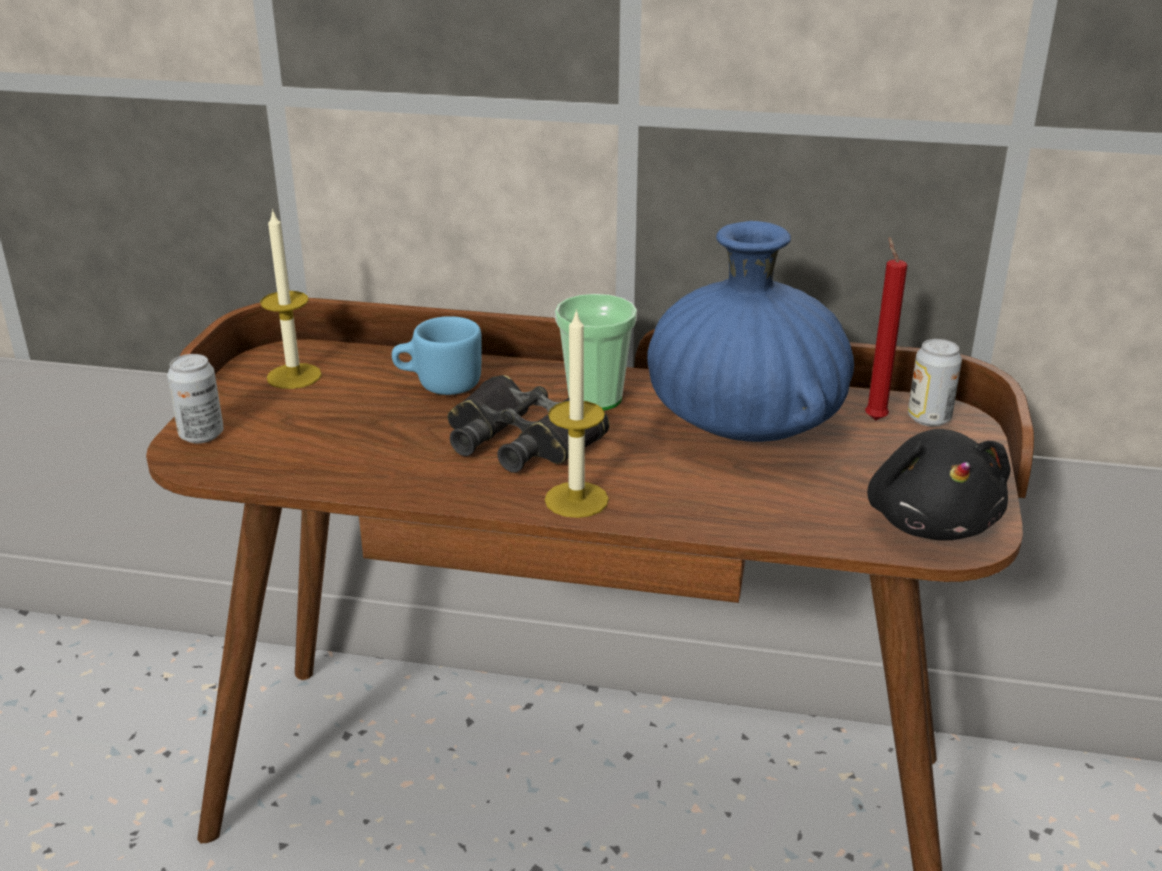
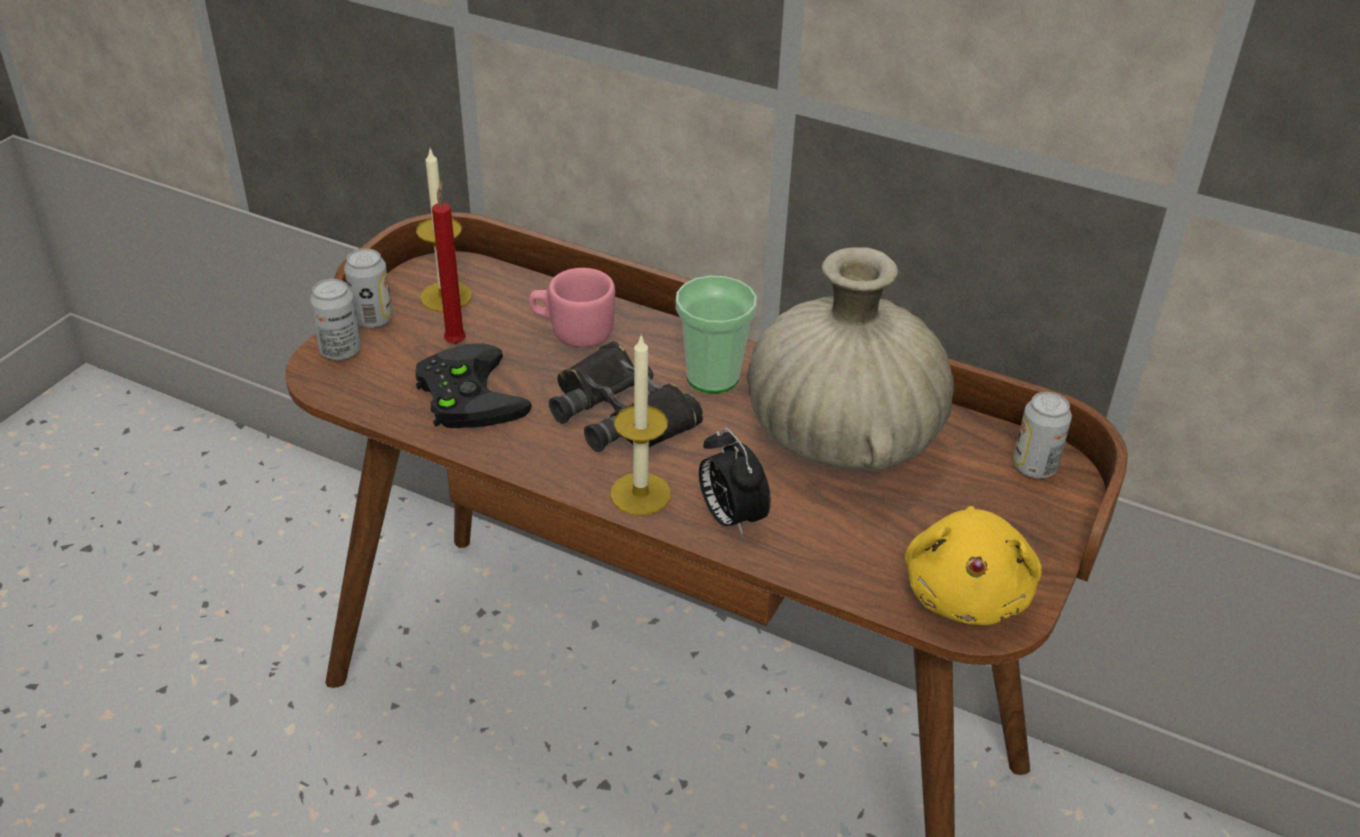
camera: 15 degrees right, 10 degrees up
(224, 405) = (373, 319): none -> can
(353, 449) = (465, 394): none -> black game controller
(439, 385) = (572, 332): blue mug -> pink mug
(675, 503) = (730, 518): none -> alarm clock
(744, 424) = (842, 437): blue vase -> beige vase
(874, 418) = (977, 455): red candle -> red candle (456, 341)
(931, 521) = (967, 592): black plush toy -> yellow plush toy

